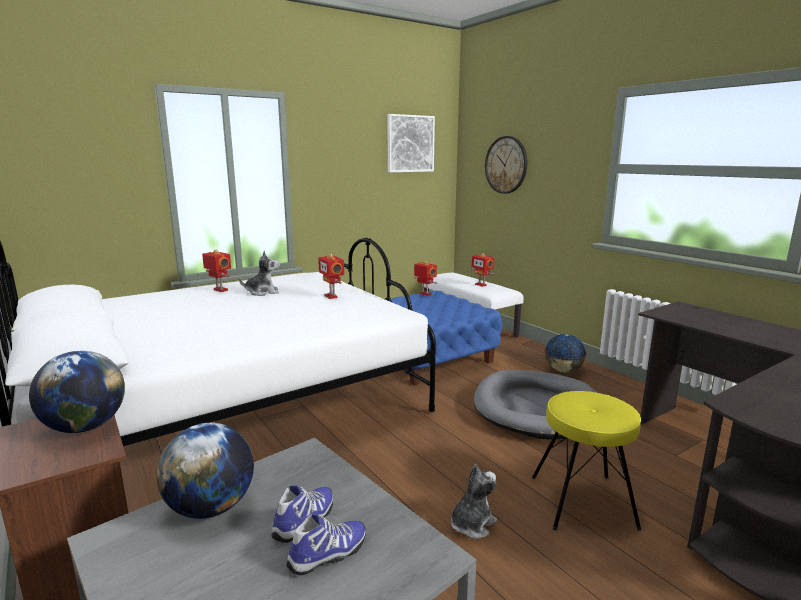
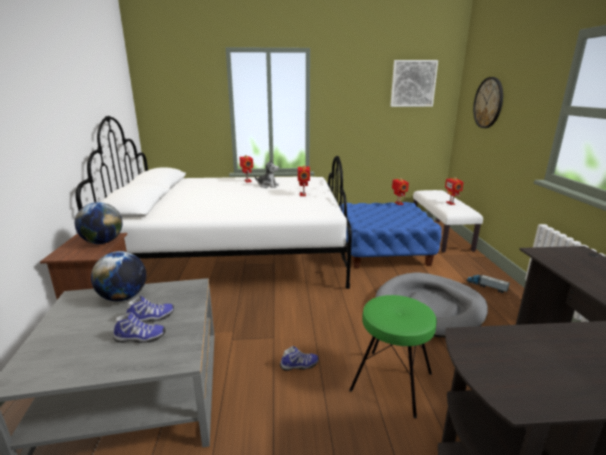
camera: 30 degrees right, 5 degrees up
(471, 525) = (299, 365): plush toy -> shoe
(563, 371) = (486, 286): globe -> toy truck
(583, 502) = (392, 382): yellow stool -> green stool

